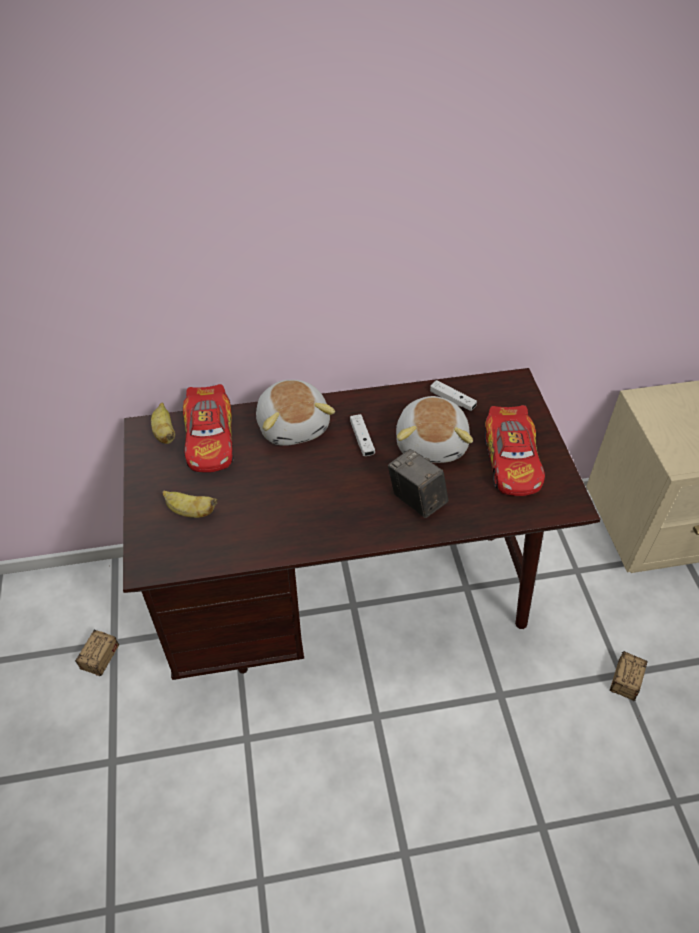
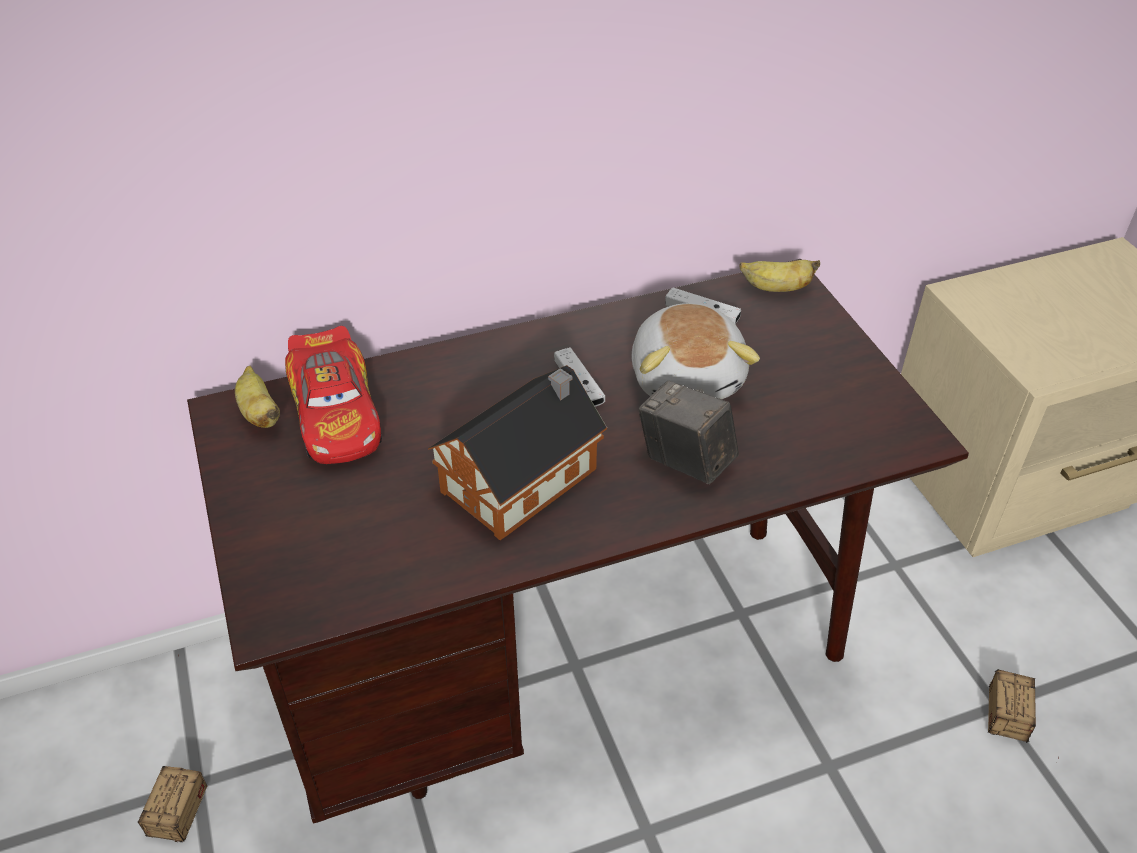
camera: 10 degrees left, 5 degrees down
(190, 512) = (326, 526): banana -> banana (775, 288)
(294, 425) = (466, 377): plush toy -> none
(315, 497) = (525, 477): none -> toy house
(512, 461) = (814, 388): toy car -> none

